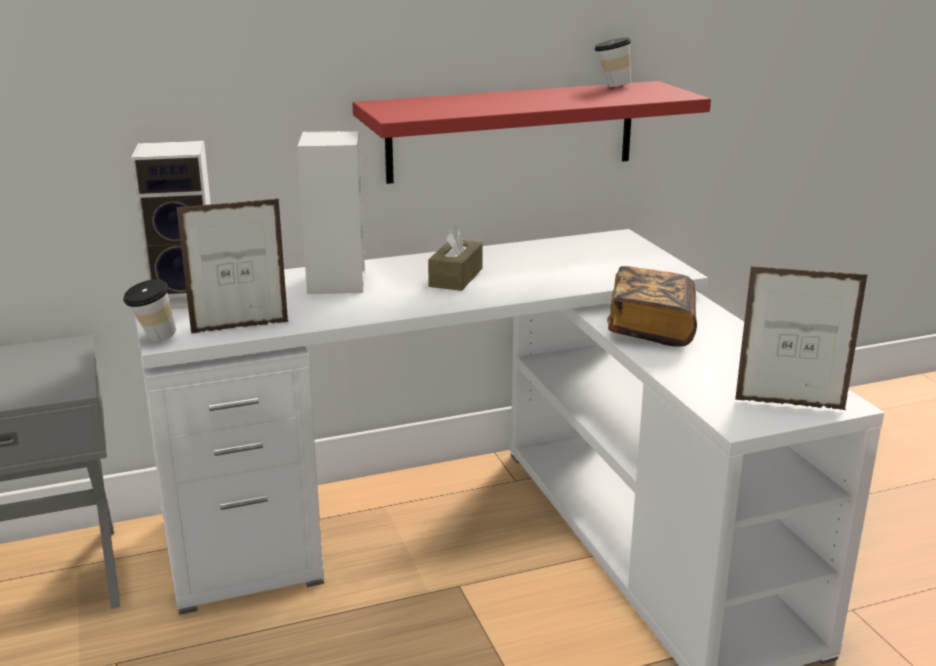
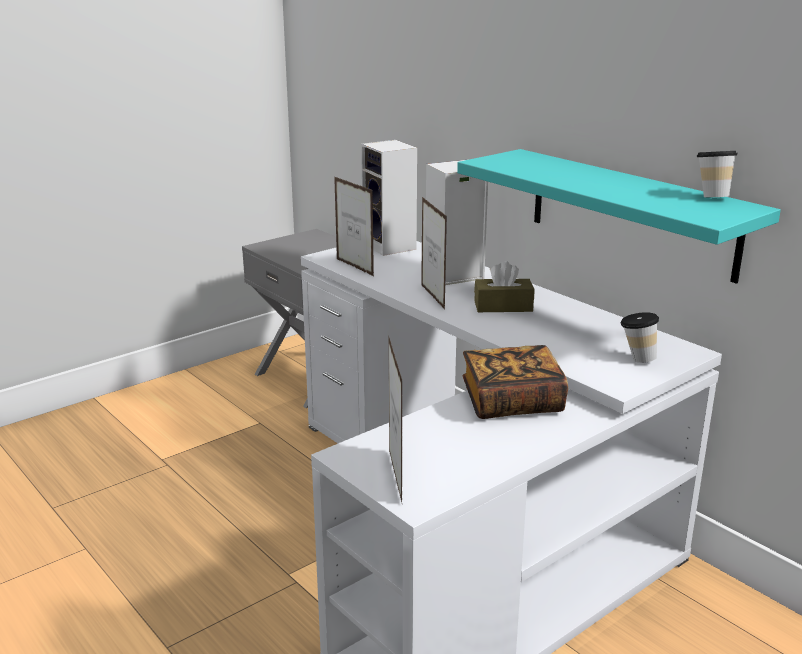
camera: 70 degrees right, 0 degrees up
(153, 339) = (322, 253): cup -> cup (636, 359)
(395, 303) = (432, 297): none -> picture frame
(512, 131) = (631, 212): red shelf -> turquoise shelf

